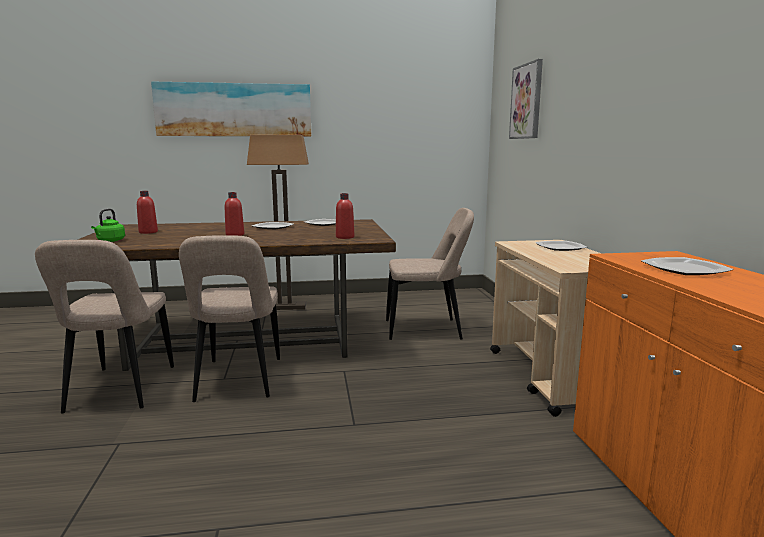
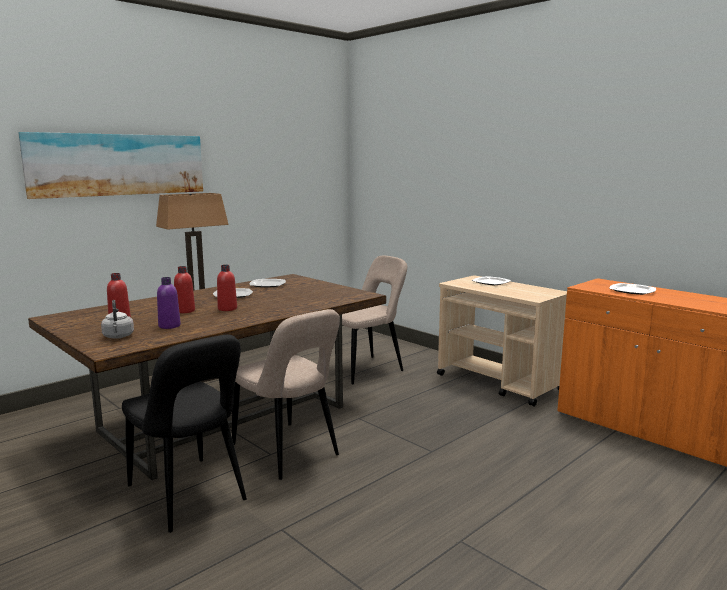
camera: 35 degrees left, 0 degrees up
(110, 241) = (118, 337): green kettle -> grey kettle
(119, 391) = (189, 496): beige chair -> black chair
(160, 239) = (169, 326): none -> purple bottle
(345, 237) = (334, 296): red bottle -> red bottle (185, 311)
(526, 101) = (409, 159): picture -> none

